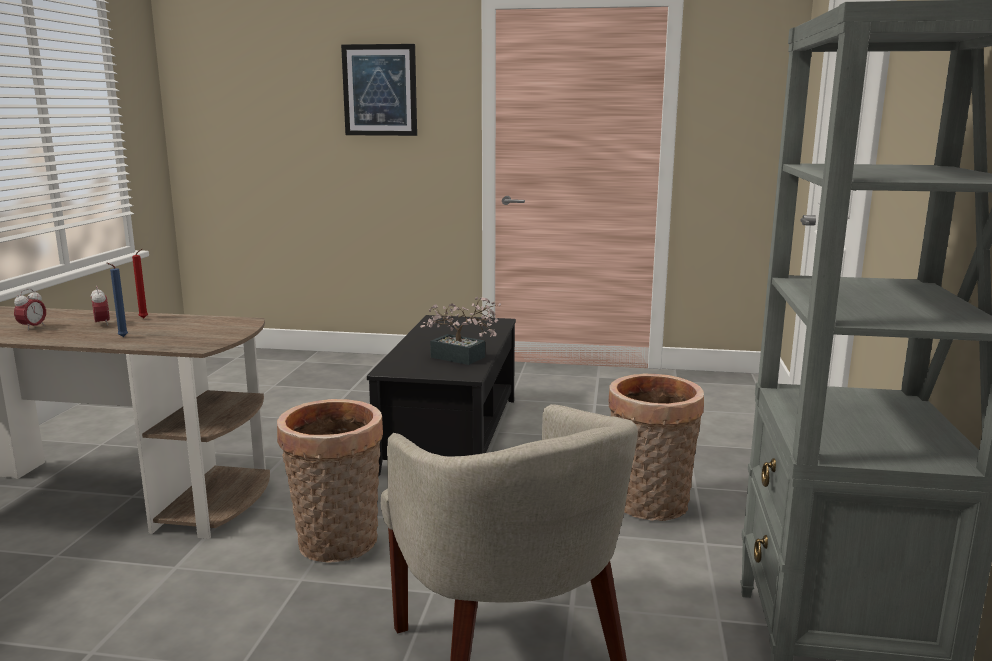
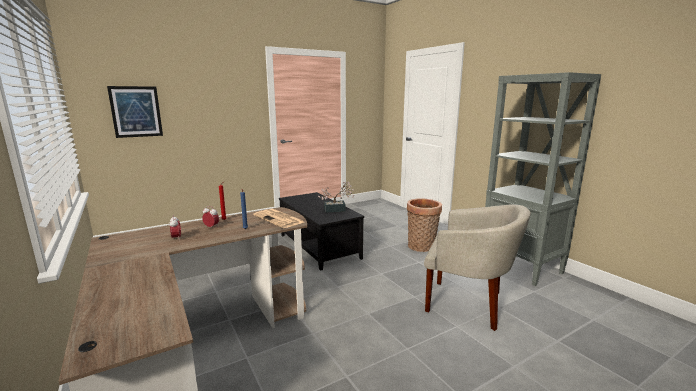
camera: 40 degrees left, 0 degrees up
(201, 335) = (279, 219): none -> newspaper
(337, 546) = (357, 297): basket -> none
(380, 90) = (216, 90): picture -> picture (136, 111)

